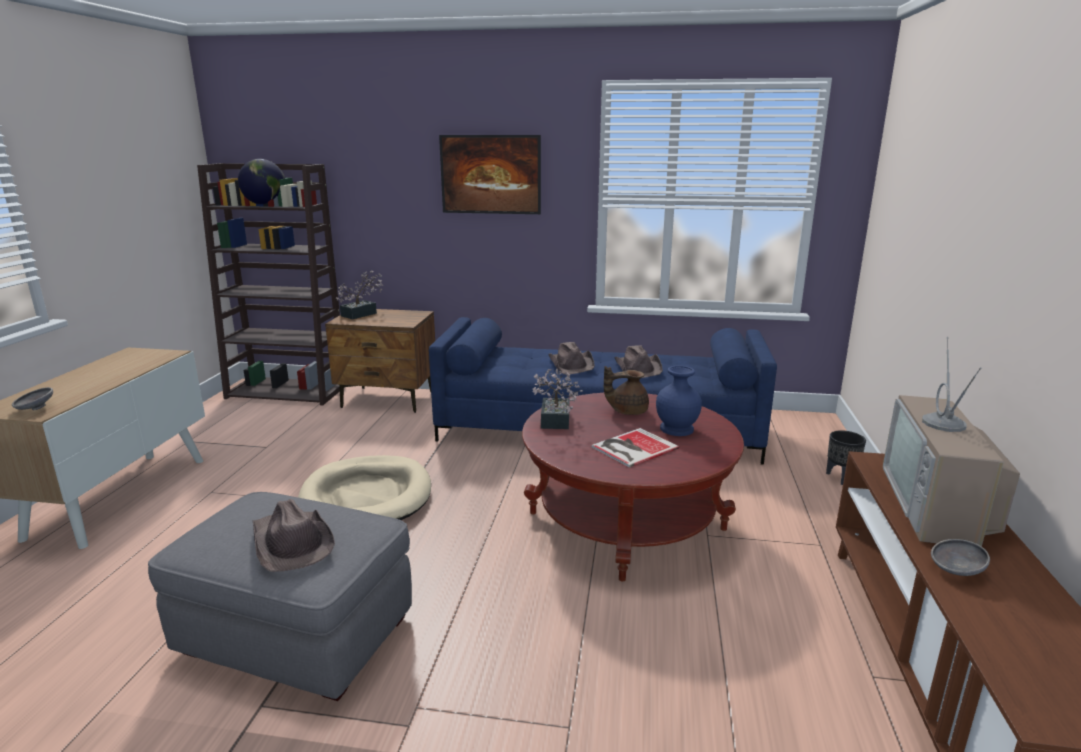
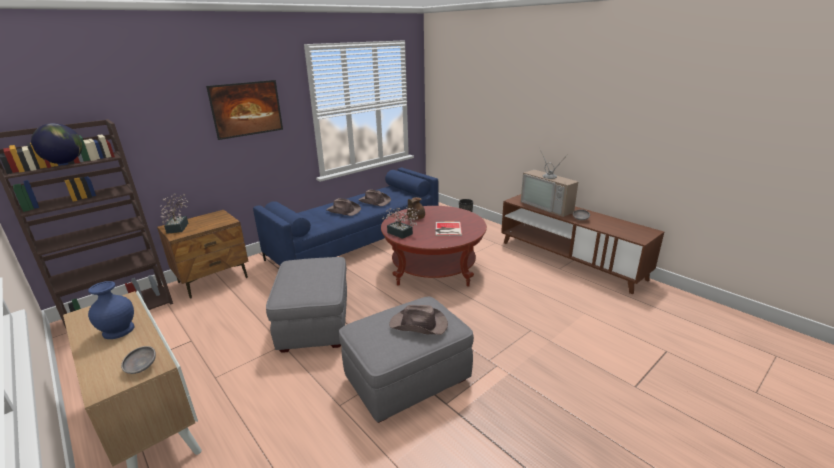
camera: 50 degrees left, 5 degrees up
(367, 497) = (315, 323): beige dog bed -> grey ottoman
(675, 429) = (444, 216): blue vase -> blue vase (117, 330)

